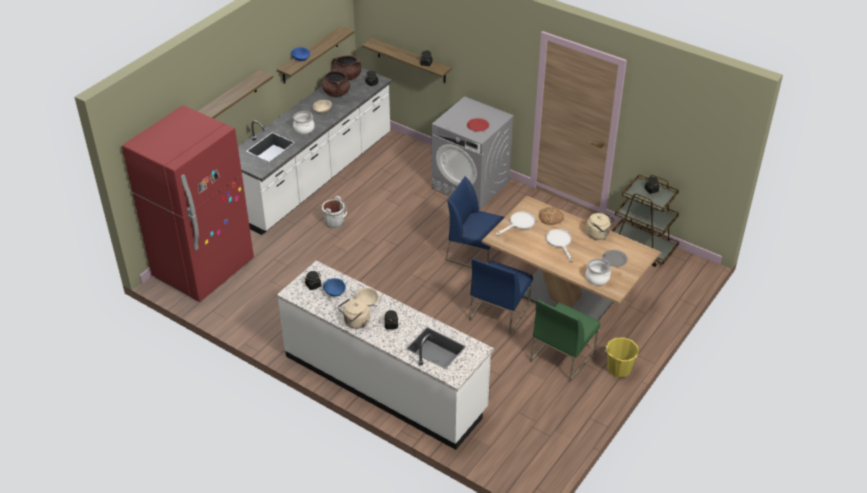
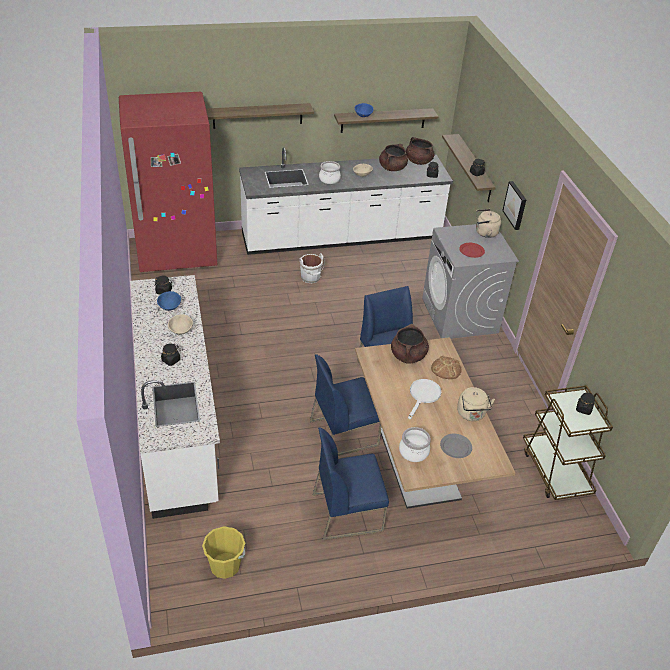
camera: 40 degrees right, 0 degrees up
(355, 322) = (149, 339): beige kettle -> beige kettle (485, 233)
(488, 73) = (516, 205): none -> picture
(519, 224) = (408, 356): white frying pan -> brown cooking pot
(562, 356) = (348, 511): green chair -> blue chair
(619, 369) = (384, 565): yellow bucket -> yellow bucket (225, 565)

